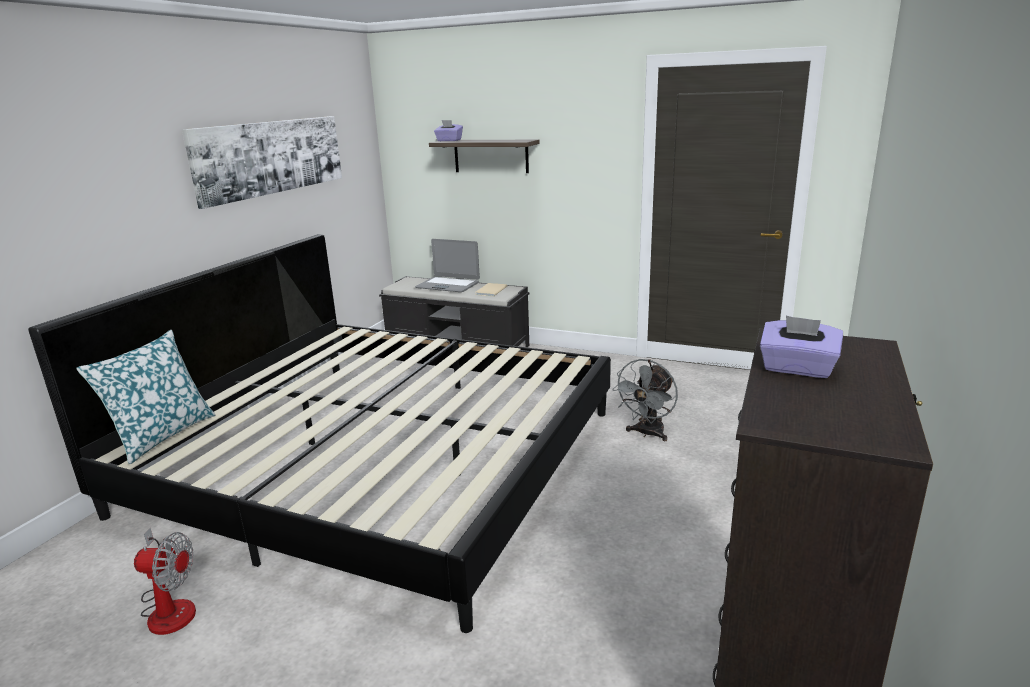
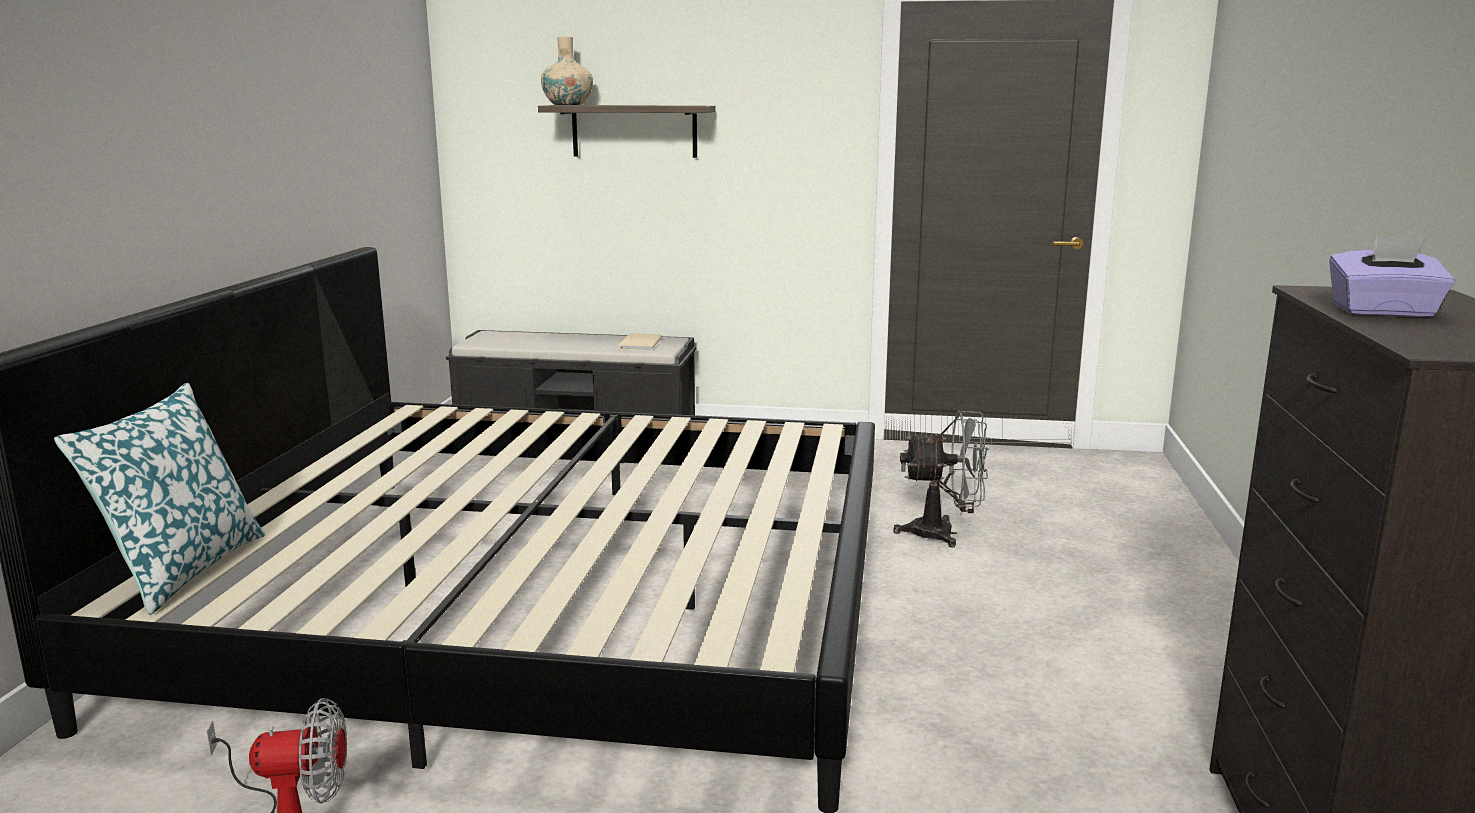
camera: 15 degrees left, 5 degrees down
(271, 157) = (301, 110): picture -> none
(448, 285) = (562, 339): laptop -> none
(449, 140) = (568, 104): purple tissue box -> beige vase
(647, 434) = (944, 534): grey fan -> grey fan turned 105 degrees counterclockwise

